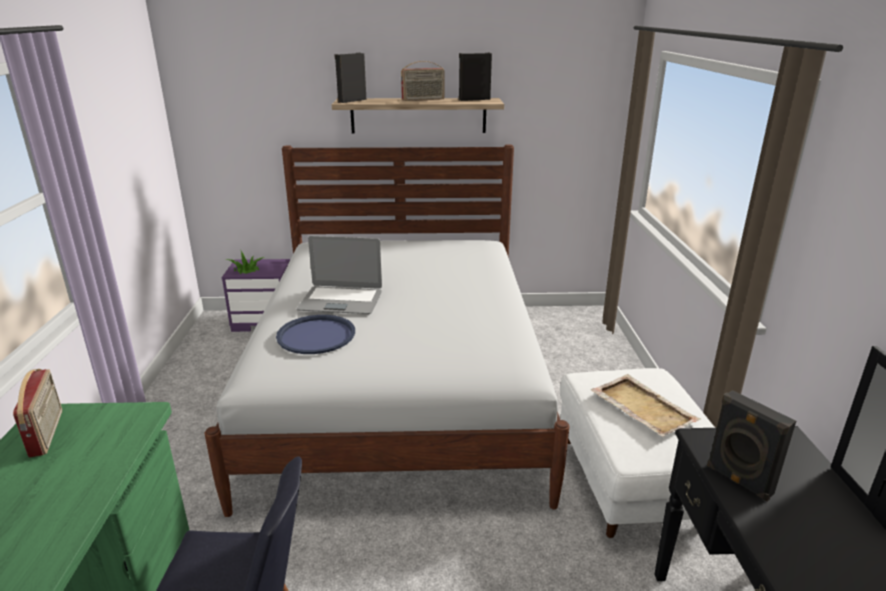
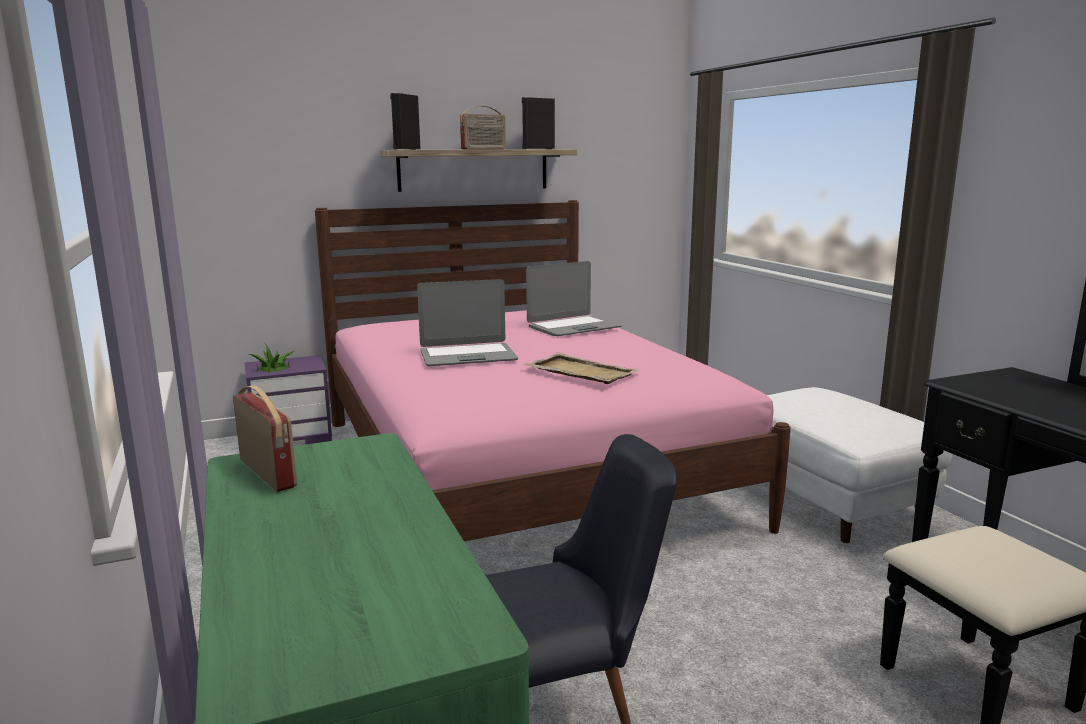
camera: 20 degrees left, 10 degrees down
(316, 335) = (476, 381): blue tray -> none
(399, 386) = (520, 469): white bed -> pink bed
(462, 274) = (573, 327): none -> laptop
(642, 407) = (833, 408): beige tray -> beige tray (580, 371)
(738, 481) = (1015, 398): black speaker -> none

